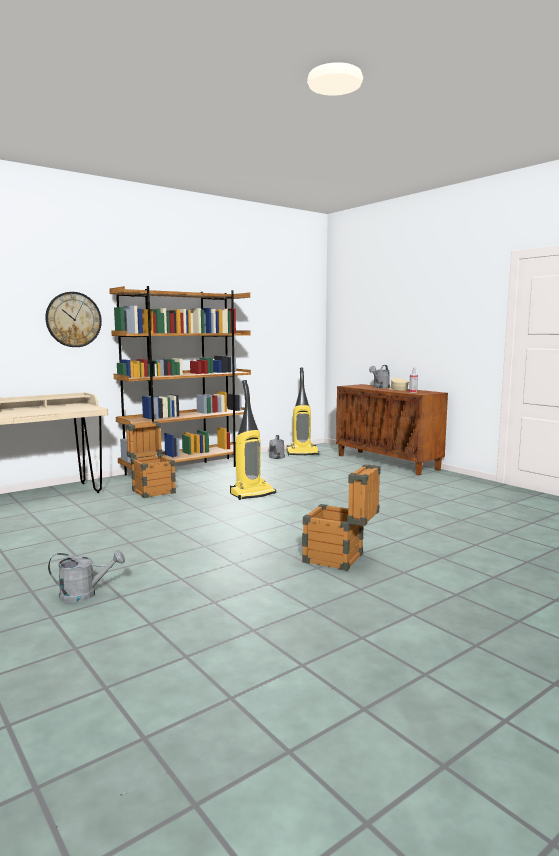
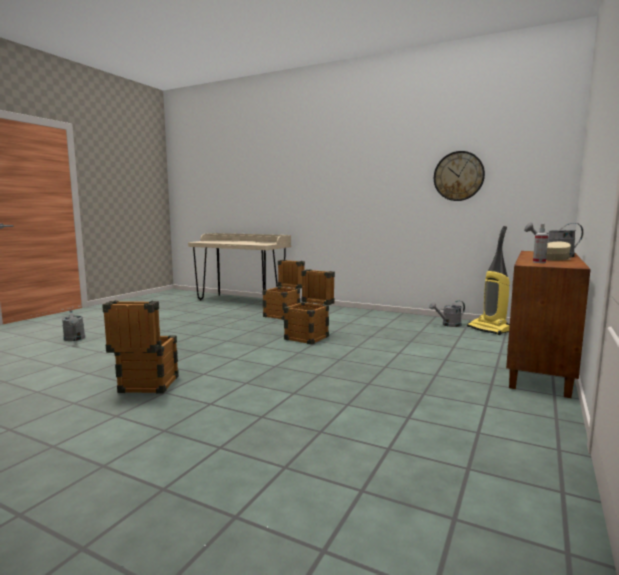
camera: 65 degrees right, 0 degrees up
(73, 319) = (286, 180): wall clock -> wall clock (458, 176)
(188, 469) = (355, 312): brown bookcase -> none
(252, 494) = (310, 337): vacuum cleaner -> crate

